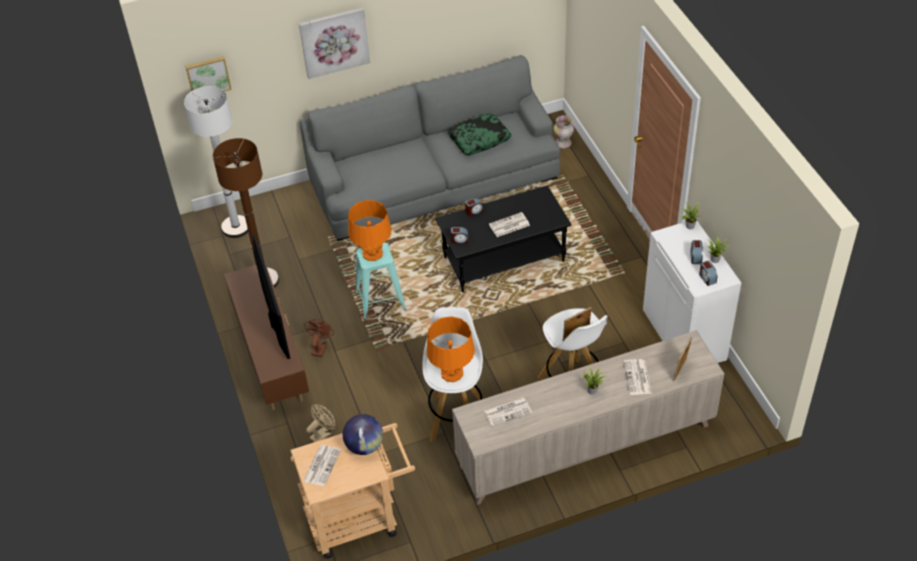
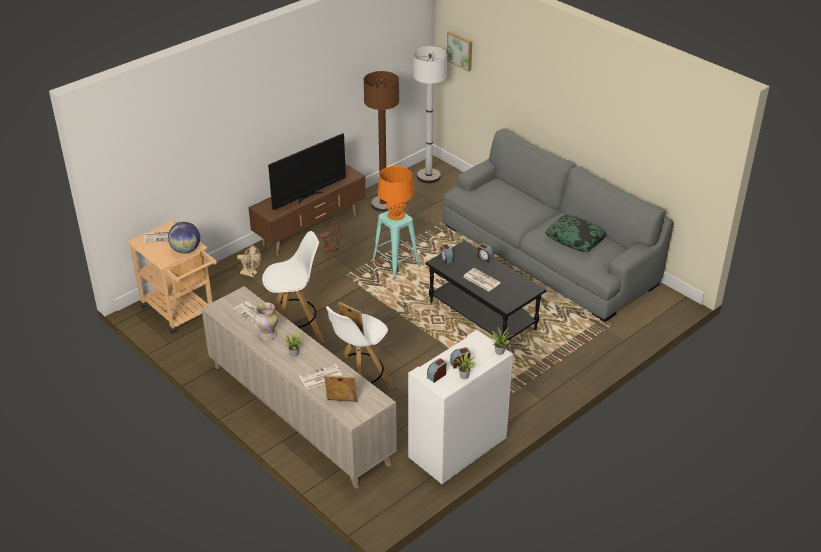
camera: 65 degrees right, 10 degrees down
(334, 42) = (540, 86): picture -> none
(451, 373) = (279, 276): orange table lamp -> none
(563, 143) = (654, 315): vase -> vase (267, 334)

